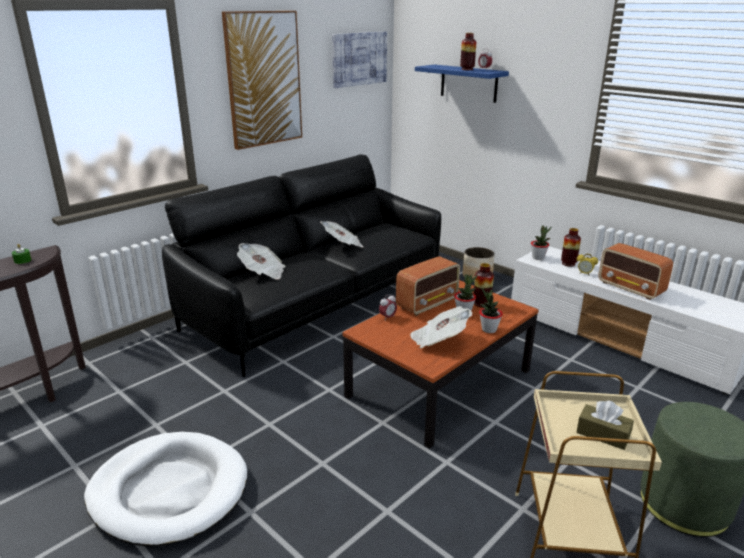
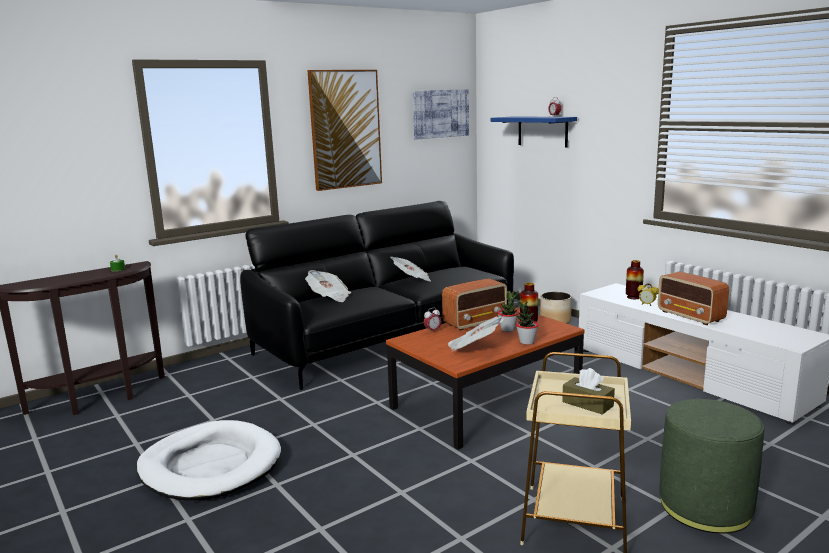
camera: 10 degrees right, 10 degrees down
(467, 69) = (537, 117): vase -> none
(538, 258) = (604, 292): potted plant -> none

